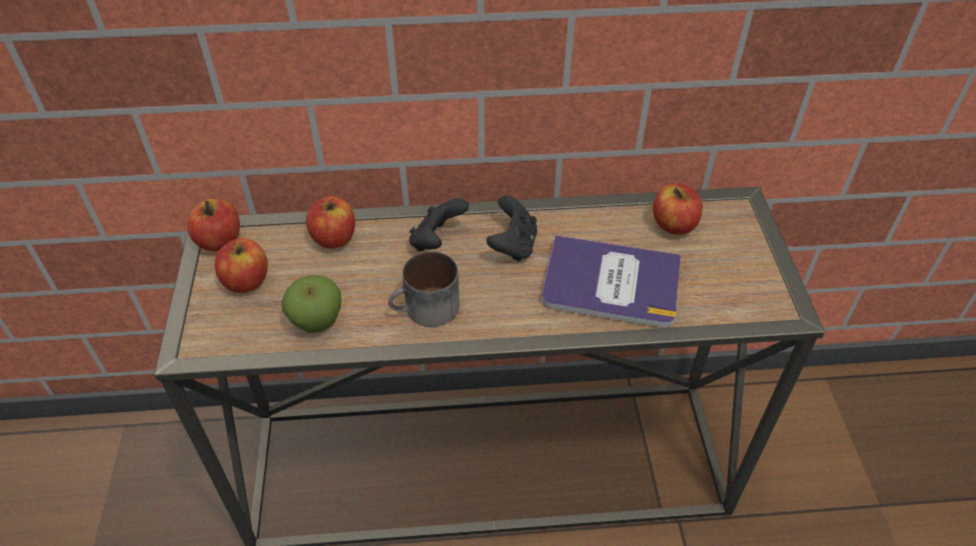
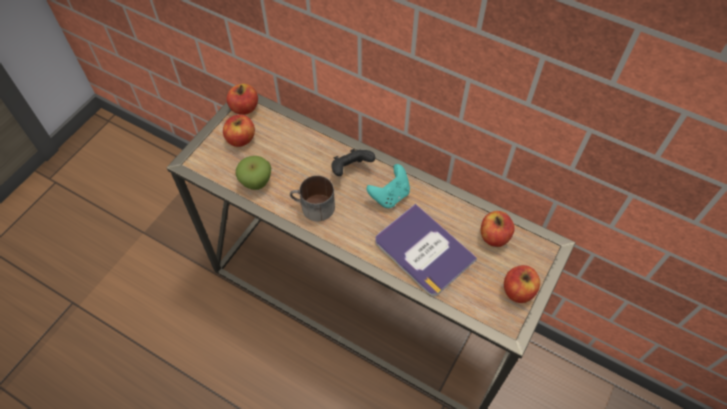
camera: 35 degrees right, 10 degrees up
(334, 238) = (300, 137): apple -> apple (518, 290)
(513, 245) = (390, 195): black game controller -> turquoise game controller

